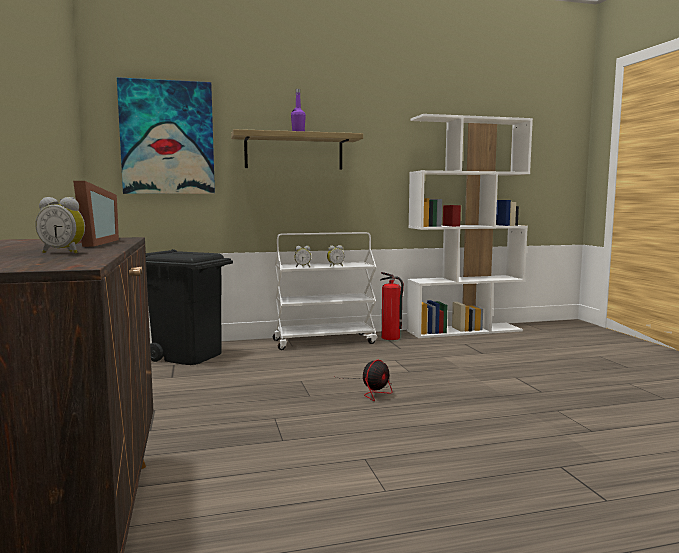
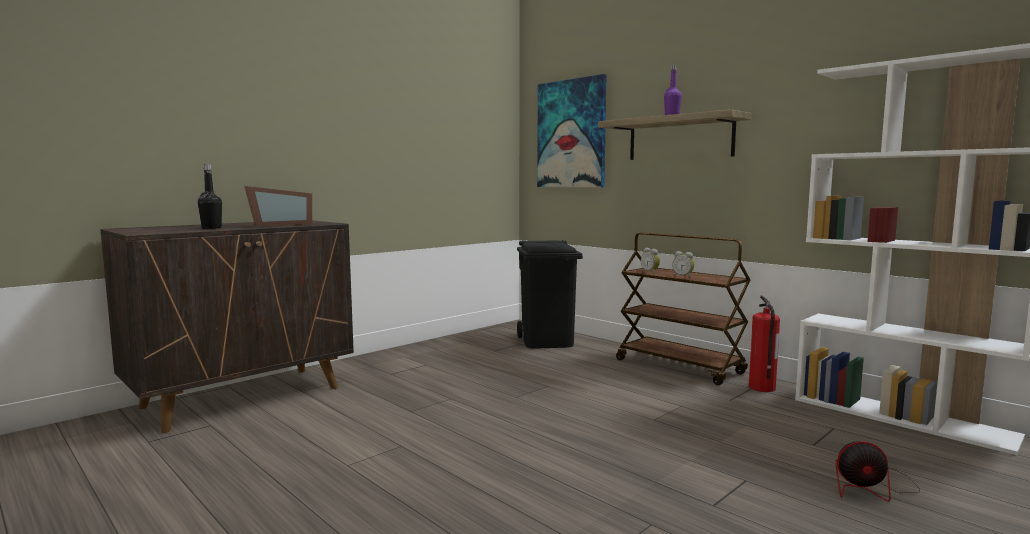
camera: 60 degrees right, 0 degrees up
(64, 252) = (211, 228): alarm clock -> black bottle
(324, 341) = (680, 367): white cart -> brown cart
(373, 390) = (566, 416): fan -> fan (870, 487)

